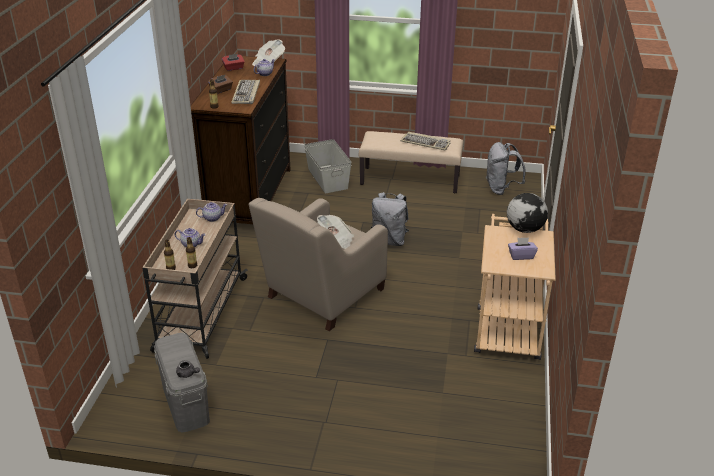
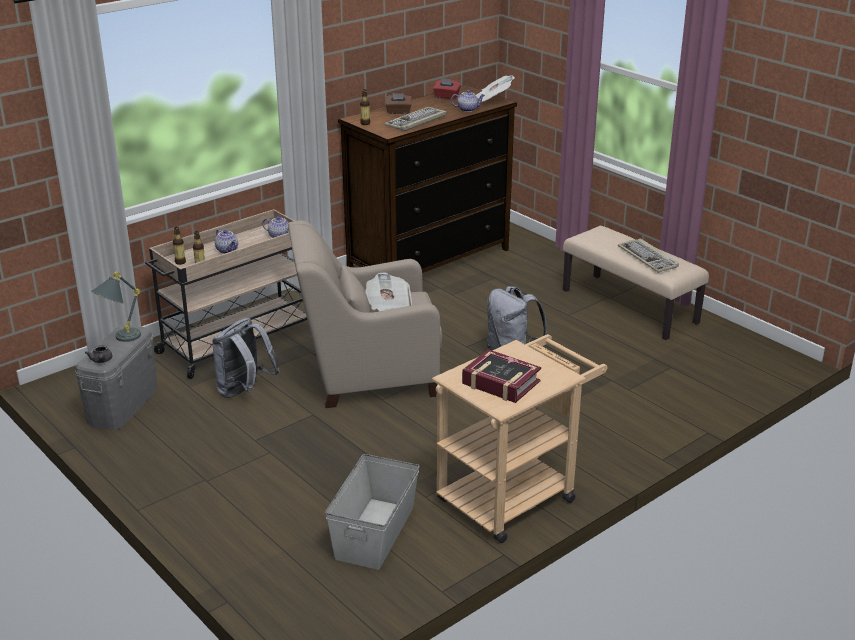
camera: 40 degrees right, 5 degrees down
(174, 351) = (120, 339): none -> grey table lamp
(327, 179) = (535, 272): grey storage box -> grey storage box (374, 533)
(501, 189) = (733, 357): grey backpack -> grey backpack (244, 391)
(521, 256) = (500, 383): purple tissue box -> book
(524, 229) = (551, 360): globe -> none

